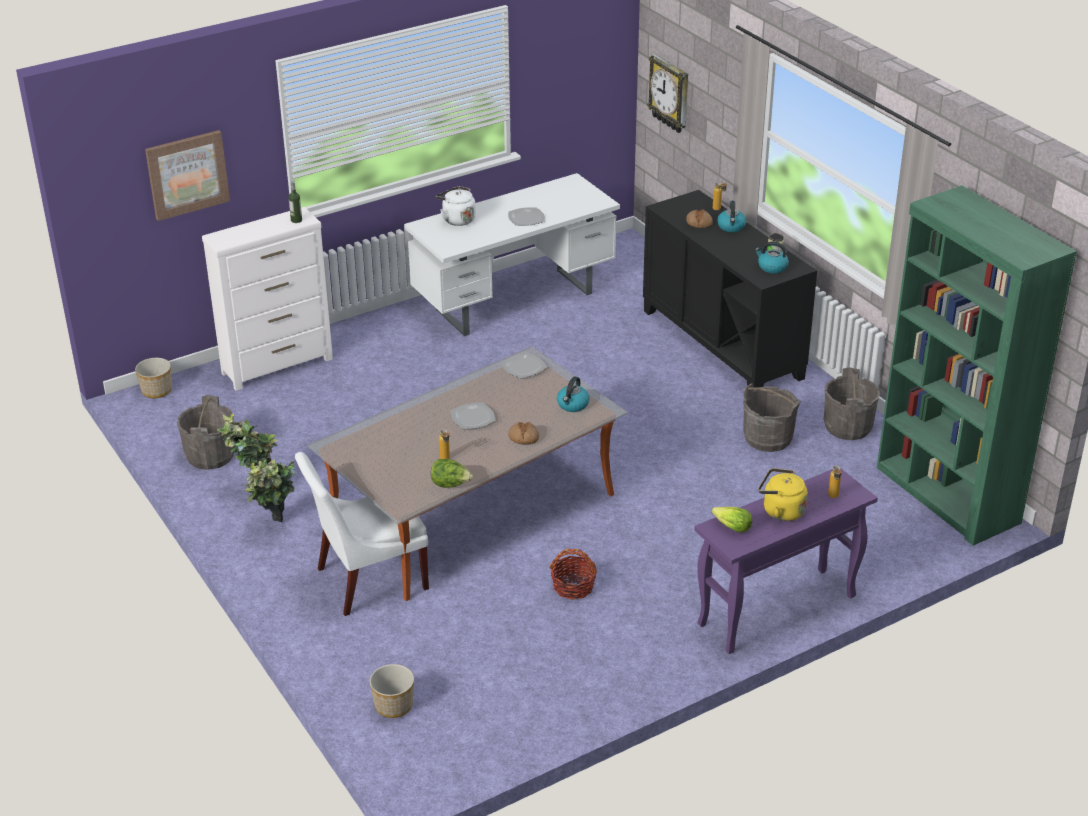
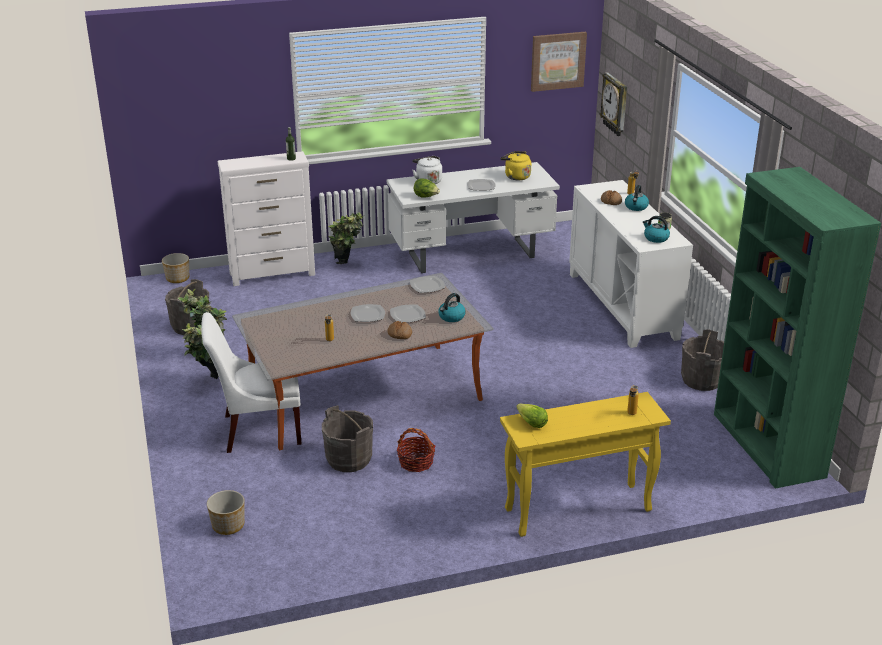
camera: 15 degrees right, 5 degrees down
(187, 174) = (213, 112): picture -> picture (557, 61)
(369, 341) = (348, 267): none -> potted plant
(450, 485) = (323, 358): lettuce -> lettuce (426, 197)
(520, 410) = (408, 315): none -> plate
(722, 344) = (623, 305): black cabinet -> white cabinet
(767, 438) = (629, 378): grey bucket -> grey bucket (348, 459)
(776, 611) = (577, 510): purple console table -> yellow console table
(780, 511) = (579, 417): yellow kettle -> yellow kettle (516, 176)

